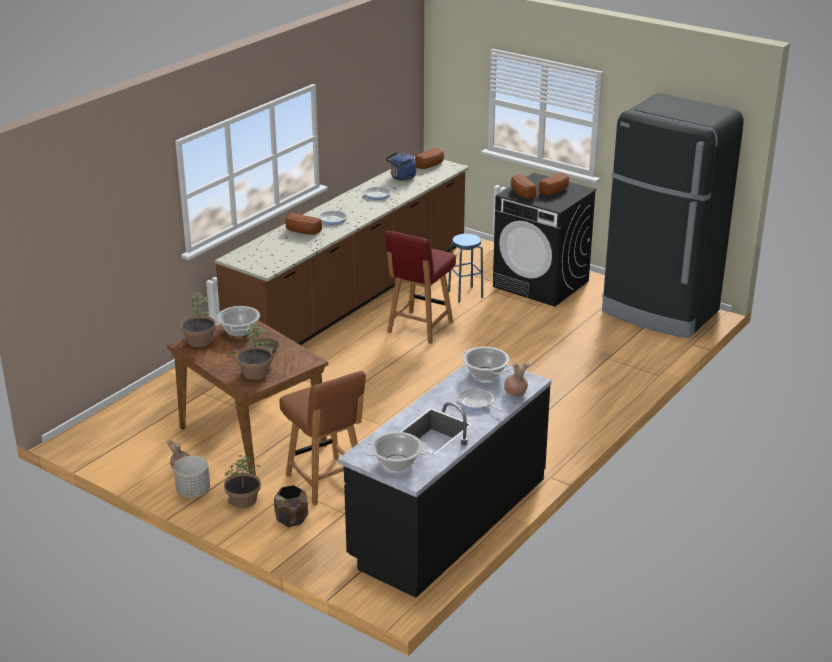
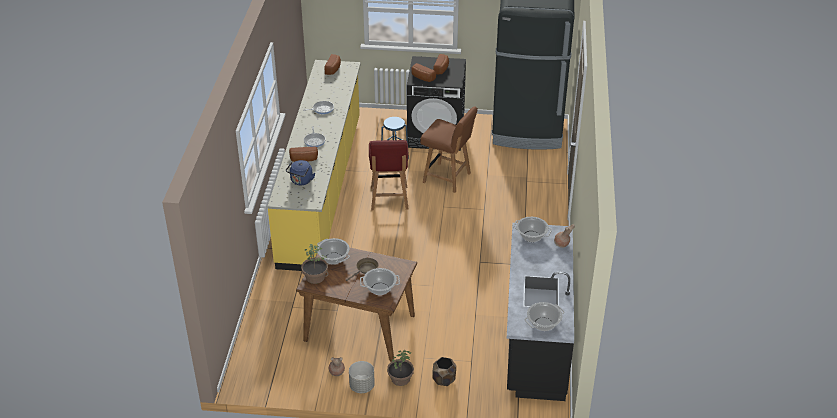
camera: 30 degrees left, 10 degrees up
(255, 373) = (380, 289): potted plant -> cooking pot
(326, 482) = (439, 343): brown chair -> brown chair (448, 178)
(354, 298) = (322, 189): brown counter -> yellow counter
(402, 178) = (324, 87): blue kettle -> blue kettle (301, 181)
(477, 403) = (547, 260): frying pan -> none

